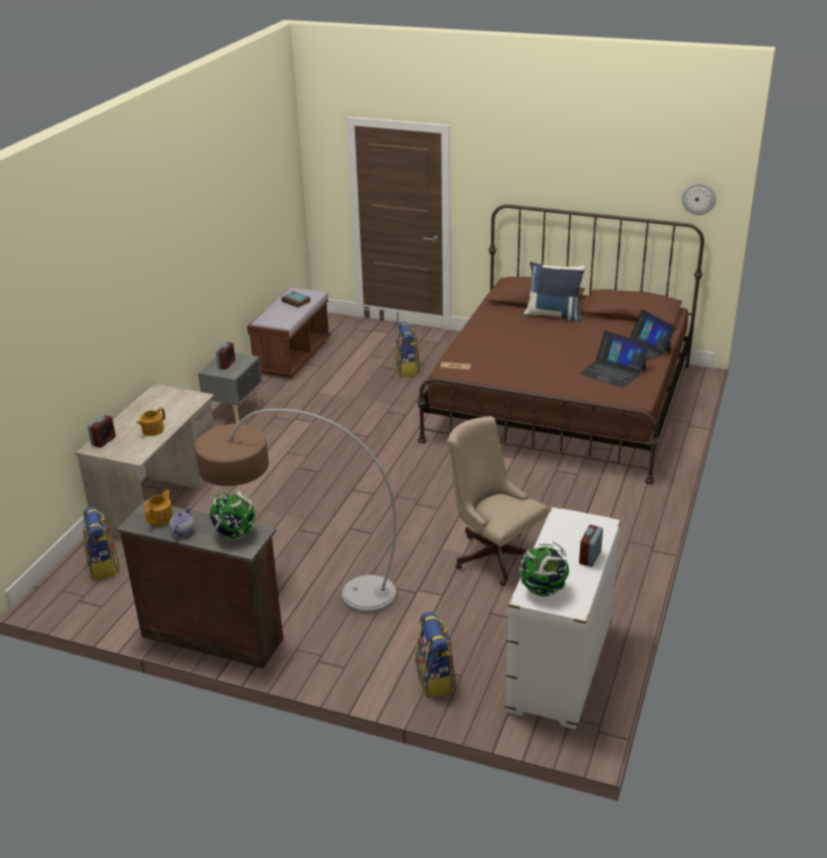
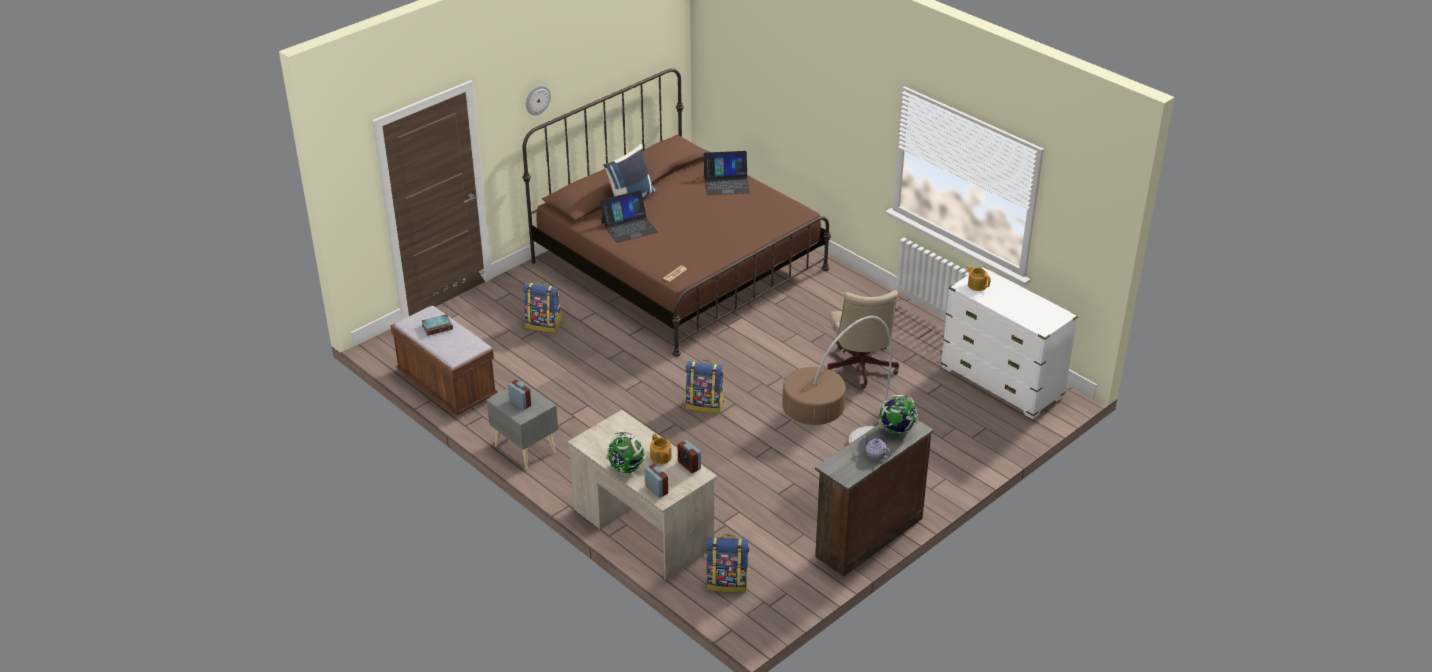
camera: 65 degrees left, 5 degrees up
(161, 518) = (849, 462): teapot -> teapot (977, 285)
(435, 679) = (983, 440): backpack -> backpack (705, 405)
(493, 554) = (861, 369): beige office chair -> beige office chair turned 75 degrees counterclockwise
(543, 590) = (1038, 320): globe -> globe (626, 468)
(590, 557) = (1016, 292): alarm clock -> alarm clock (689, 465)
(613, 371) = (751, 207): laptop -> laptop (629, 227)
(698, 198) = (668, 45): wall clock -> wall clock (537, 99)

